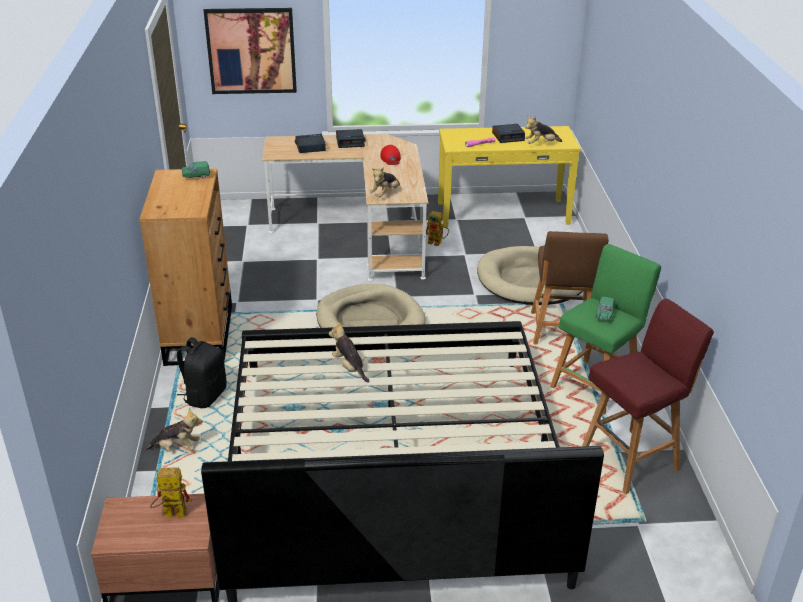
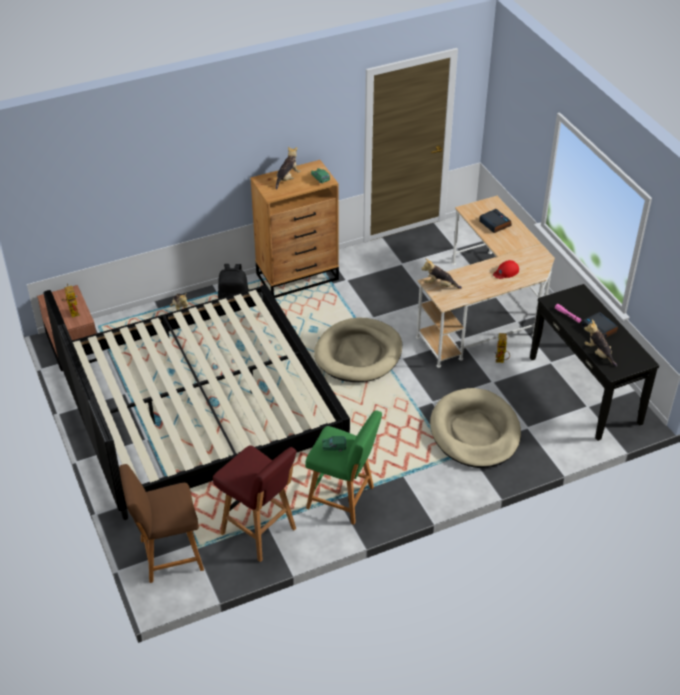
camera: 70 degrees right, 10 degrees up
(251, 51) = (516, 126): picture -> none
(349, 367) = (248, 345): plush toy -> plush toy (287, 179)
(350, 142) = (521, 242): alarm clock -> none
(503, 213) = (585, 390): yellow console table -> black console table
(561, 332) = (406, 465): brown stool -> brown stool (168, 555)

